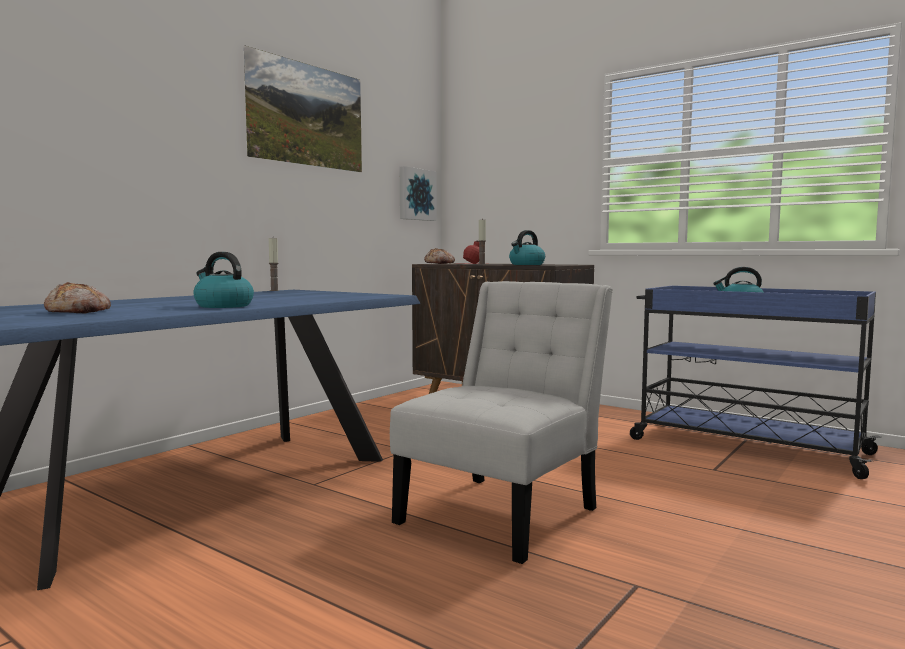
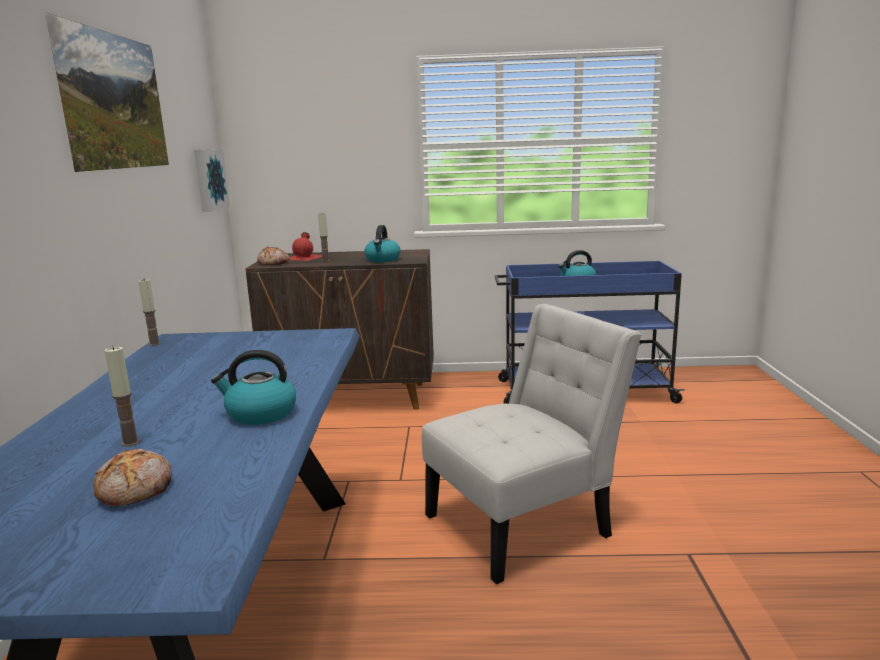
camera: 35 degrees left, 10 degrees up
(132, 305) = (130, 442): none -> candle
(504, 512) = (525, 522): white chair -> white chair turned 60 degrees clockwise

